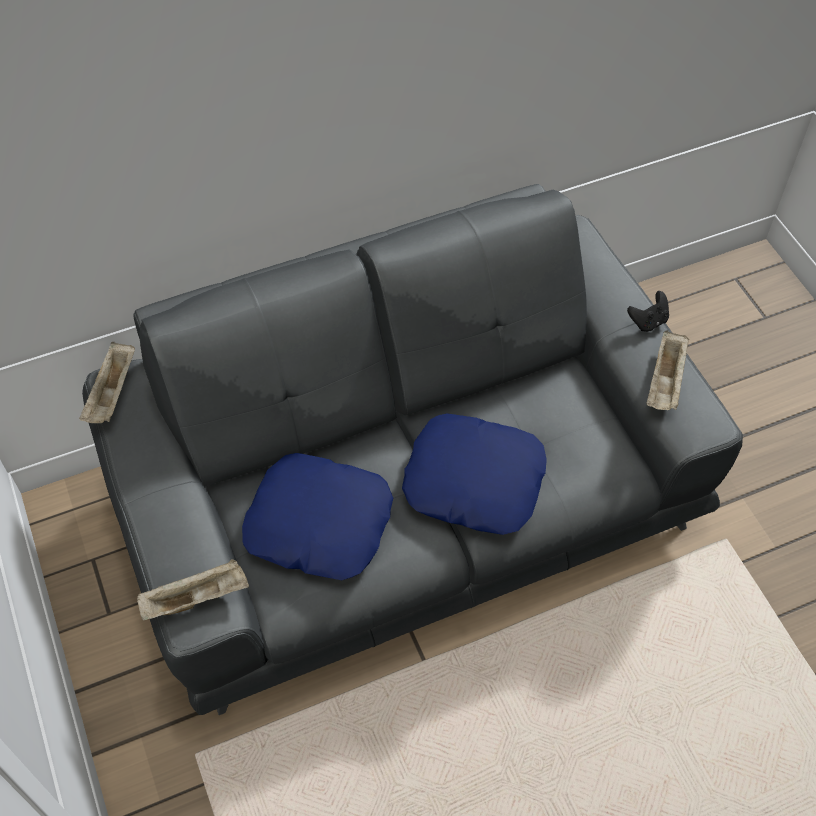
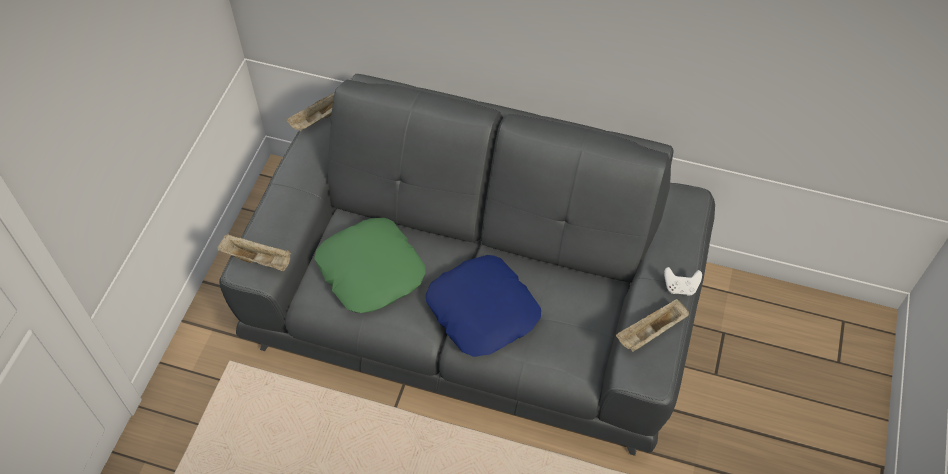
camera: 40 degrees right, 0 degrees up
(318, 524) = (370, 271): blue pillow -> green pillow
(648, 321) = (680, 287): black game controller -> white game controller

